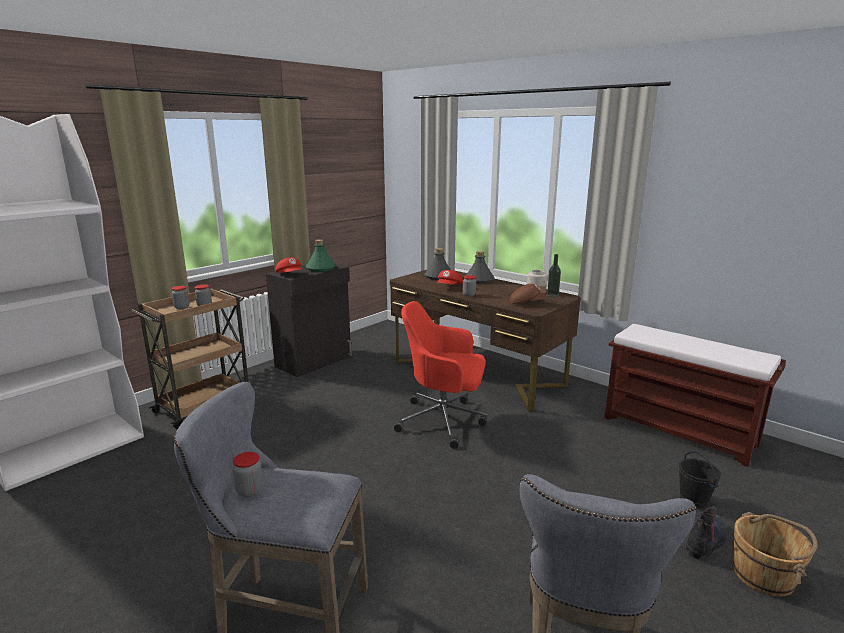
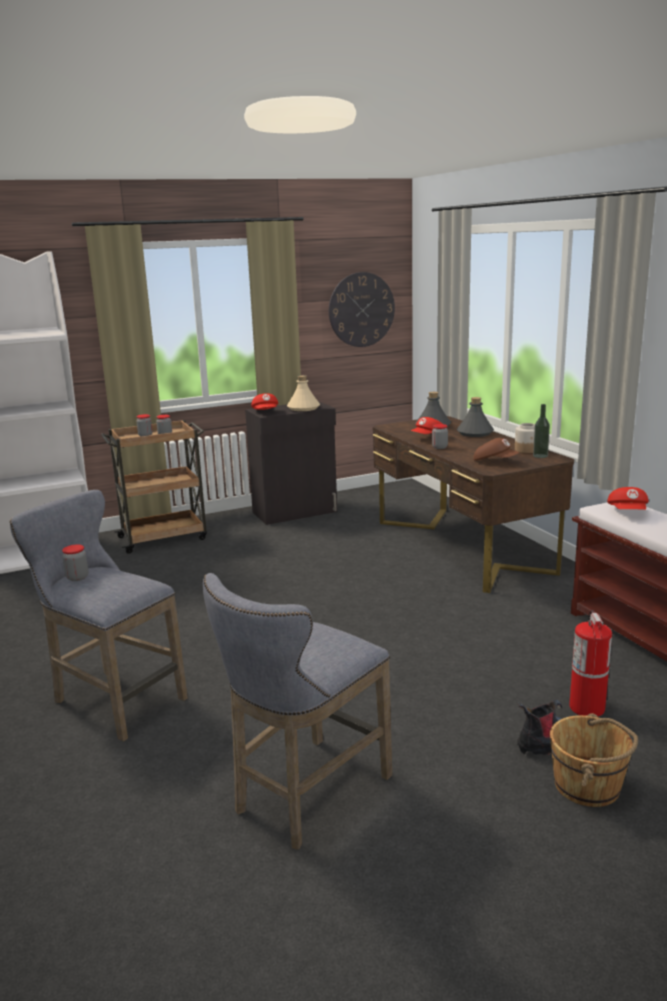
camera: 25 degrees right, 0 degrees up
(321, 269) = (303, 408): green bottle -> beige bottle
(349, 181) = (361, 309): none -> wall clock
(444, 421) = (378, 586): red office chair -> none
(652, 335) = (628, 513): none -> red cap
(694, 500) = (587, 708): black bucket -> fire extinguisher

